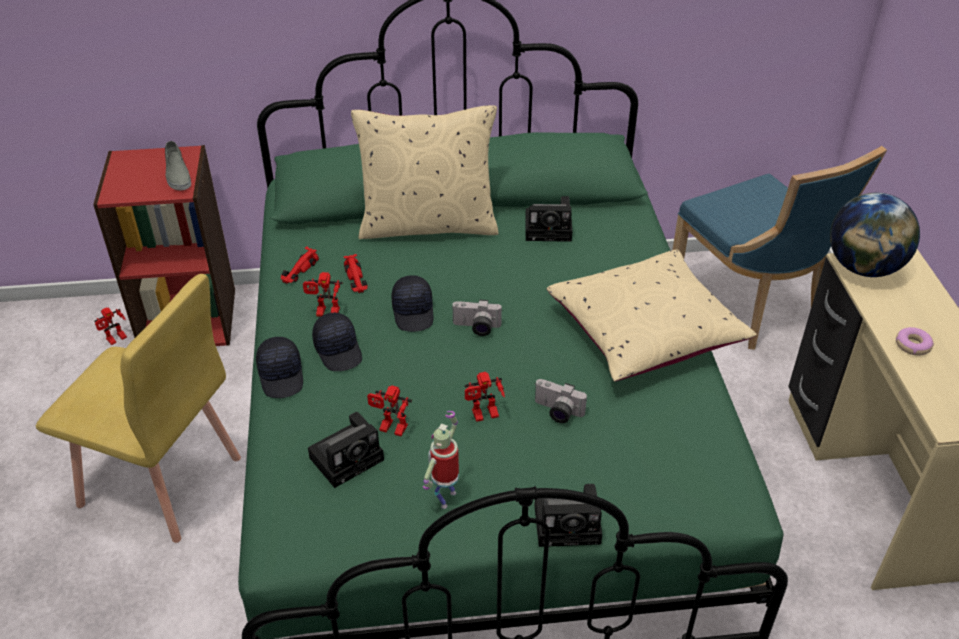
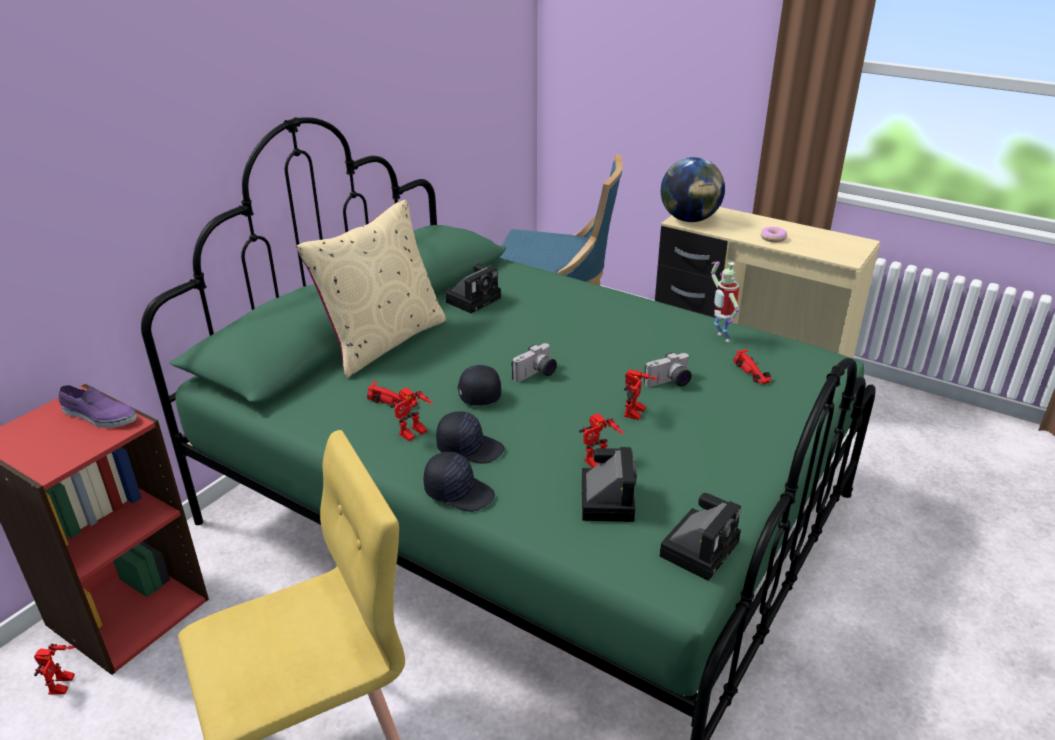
camera: 50 degrees left, 10 degrees down
(177, 174) = (99, 416): grey shoe -> purple shoe
(299, 271) = (335, 424): red toy car -> red toy car (752, 372)
(414, 312) = (477, 393): black cap -> black cap turned 135 degrees counterclockwise
(445, 497) = (704, 470): toy robot -> toy robot (720, 337)
(570, 523) = (786, 427): camera -> camera (700, 547)
(645, 332) = (632, 316): beige pillow -> none

